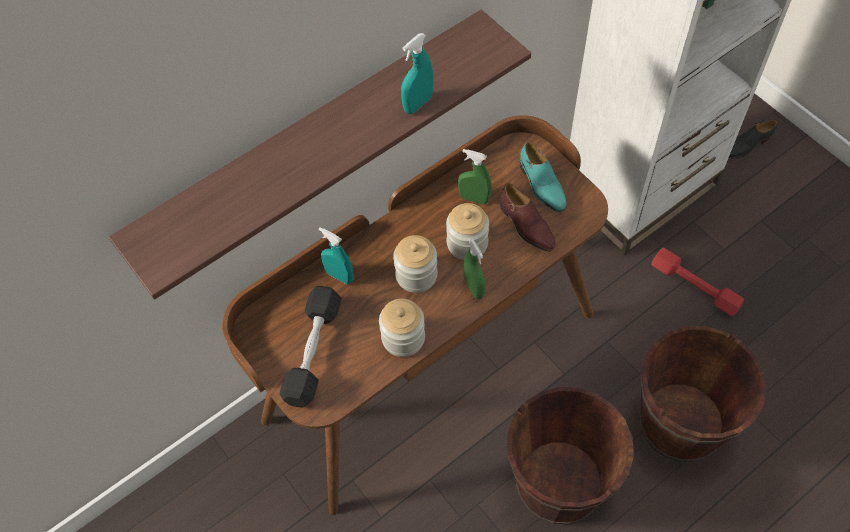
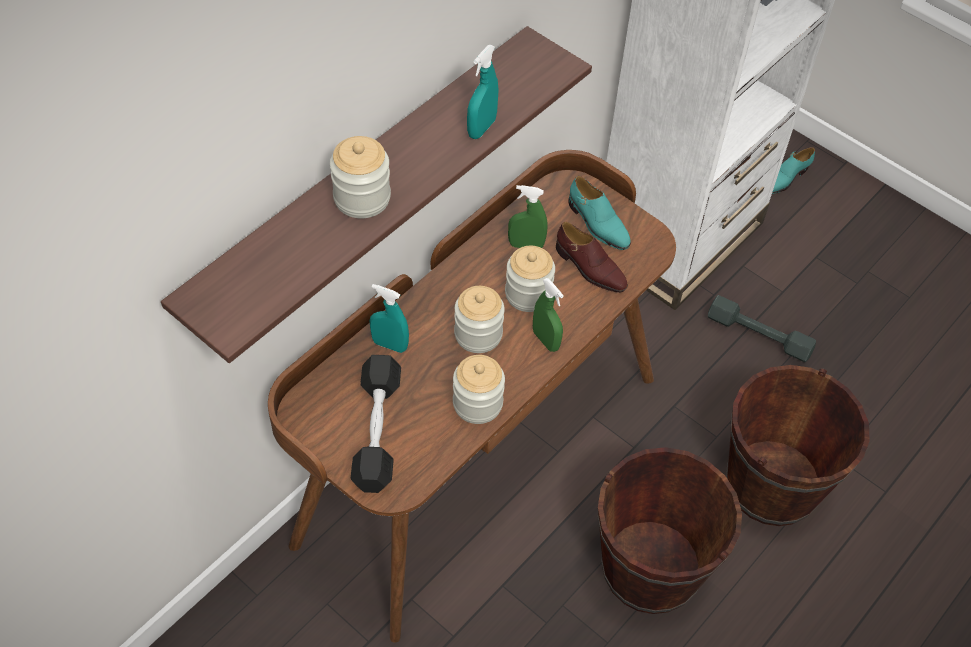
camera: 15 degrees left, 5 degrees down
(298, 159) = (362, 198): none -> jar
(695, 286) = (759, 335): red dumbbell -> grey dumbbell
(747, 145) = (785, 178): black shoe -> turquoise shoe

